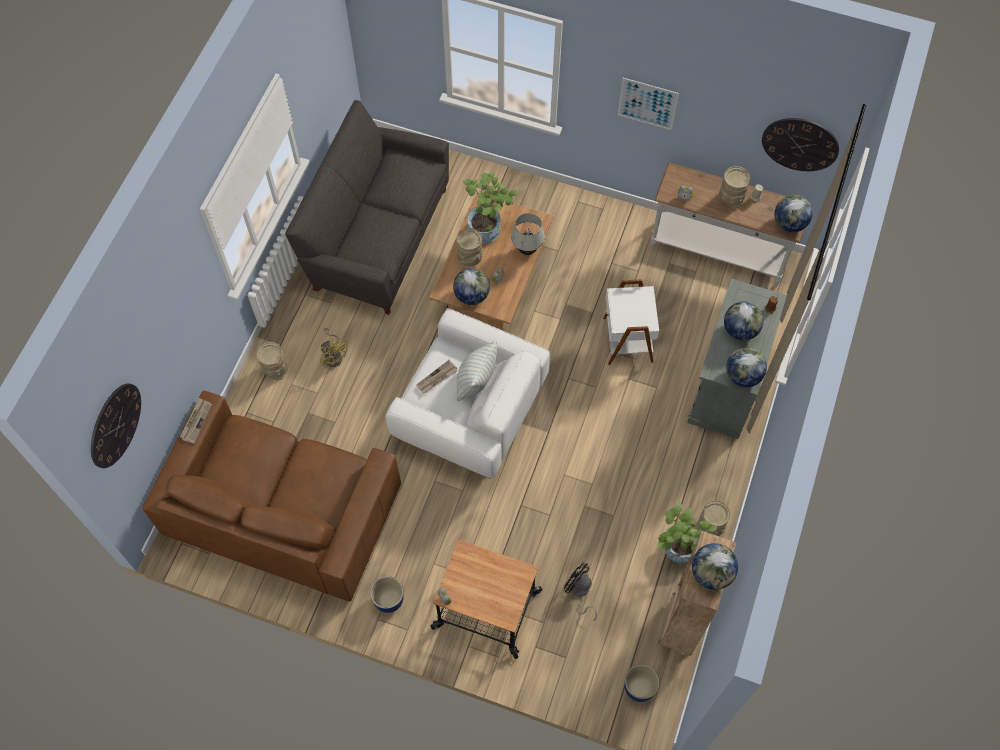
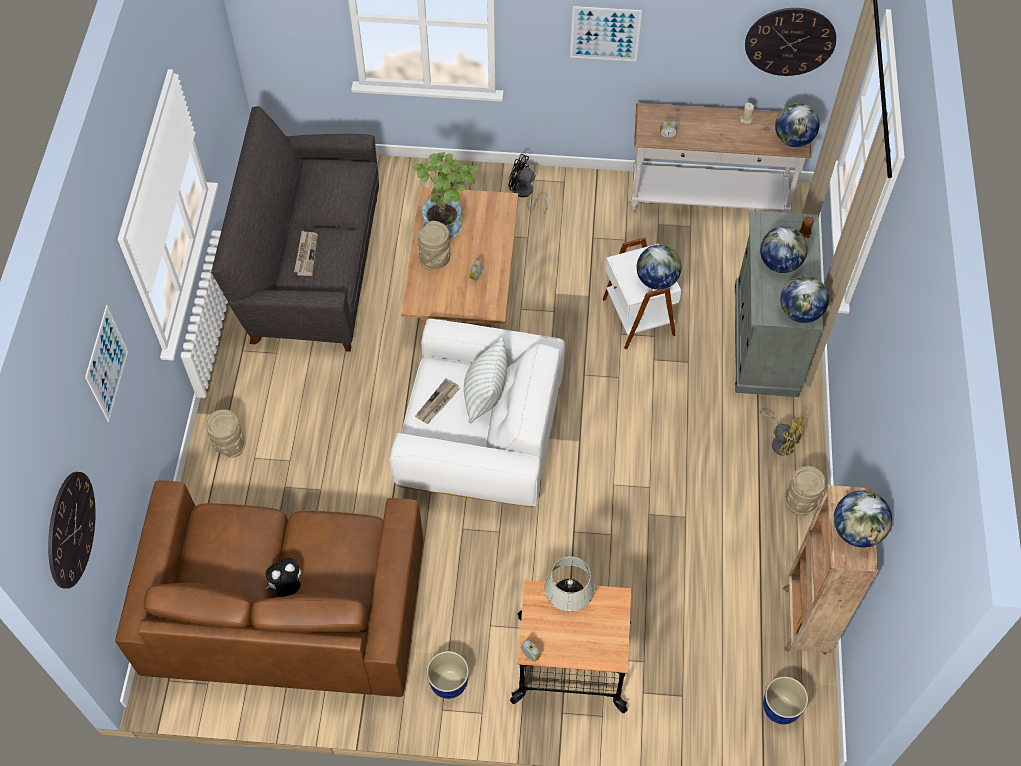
camera: 15 degrees left, 5 degrees down
(171, 303) = (106, 363): none -> picture
(196, 421) = (157, 518): newspaper -> newspaper (306, 254)
(281, 497) = (287, 587): none -> plush toy
(334, 355) = (297, 412): yellow fan -> yellow fan (781, 441)
(471, 295) = (450, 301): globe -> globe (656, 280)
(527, 250) = (500, 237): white table lamp -> white table lamp (568, 602)
(579, 592) = (674, 615): black fan -> black fan (524, 194)
(677, 551) = (772, 539): potted plant -> none
(730, 198) = (719, 126): beige vase -> none

